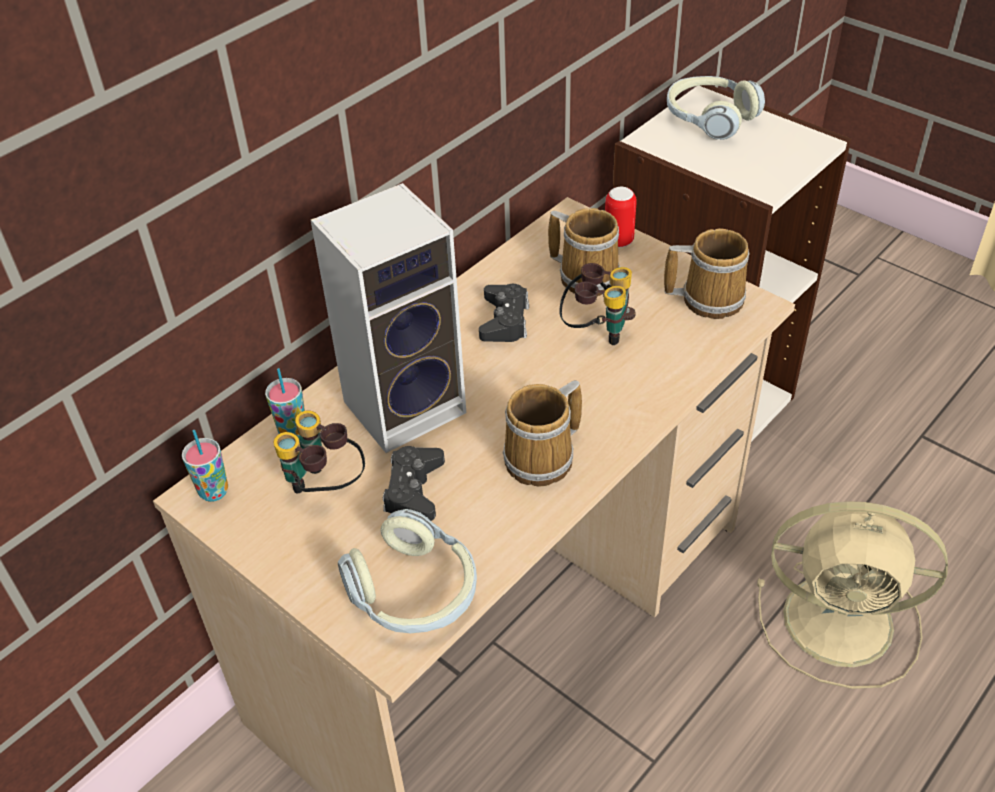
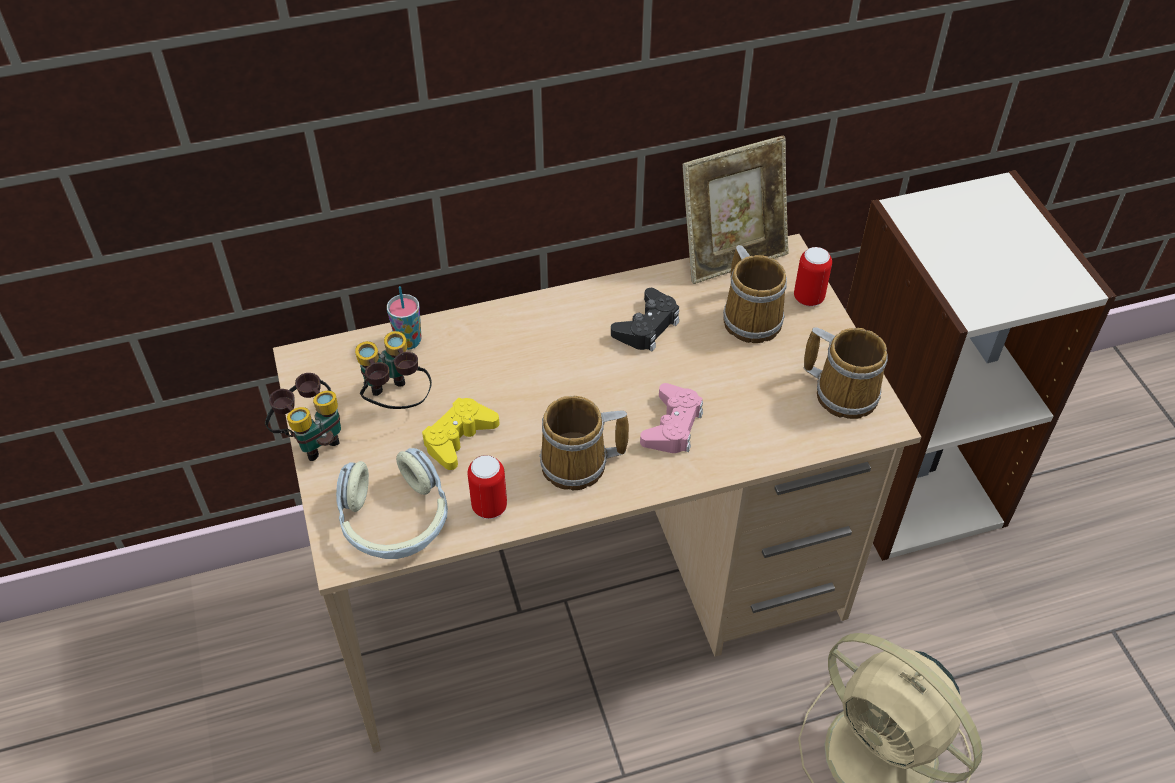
camera: 30 degrees right, 5 degrees up
(214, 492) = (317, 363): cup -> none
(407, 404) = (510, 362): speaker -> none
(414, 490) = (459, 438): black game controller -> yellow game controller
(494, 534) = (489, 507): none -> can
(527, 235) = (732, 256): none -> picture frame
(596, 330) = (717, 374): binoculars -> binoculars (312, 438)
(596, 388) = (672, 425): none -> pink game controller
(709, 118) = (987, 213): headphones -> none

